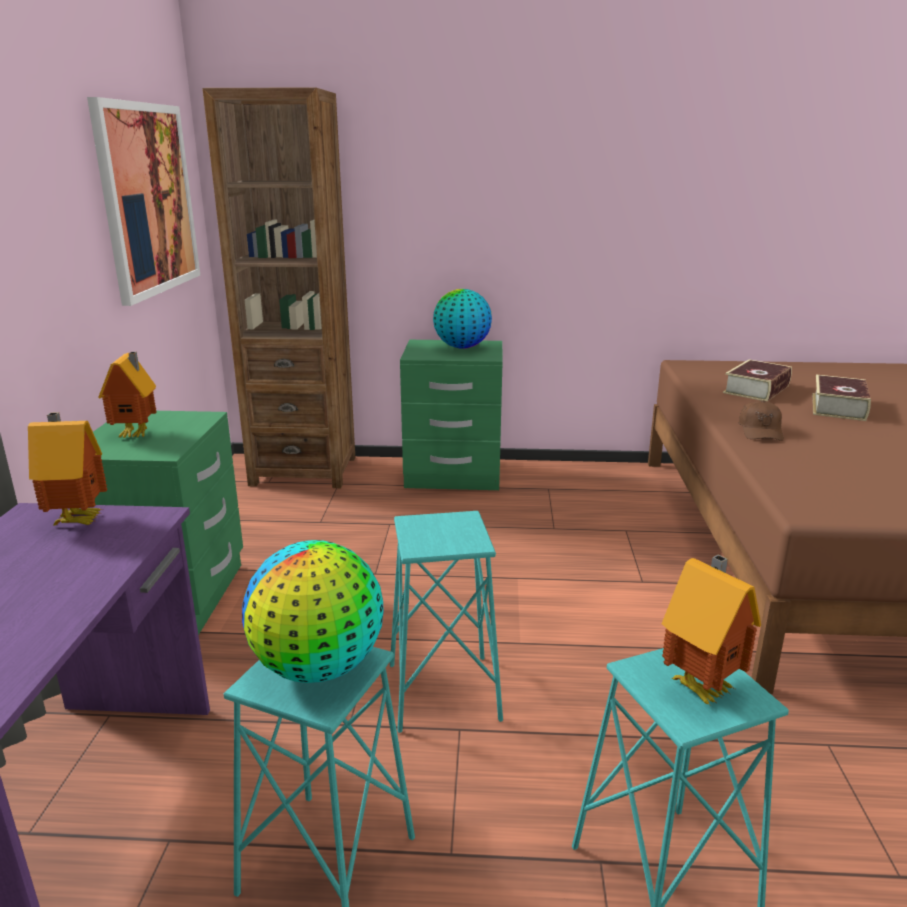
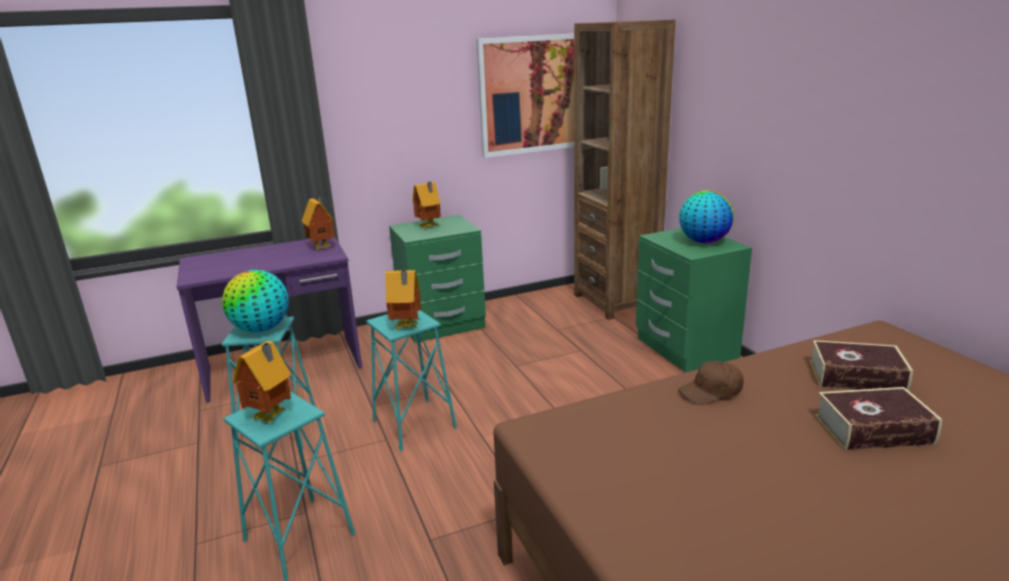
camera: 65 degrees right, 0 degrees up
(469, 533) = (406, 327): none -> toy house

